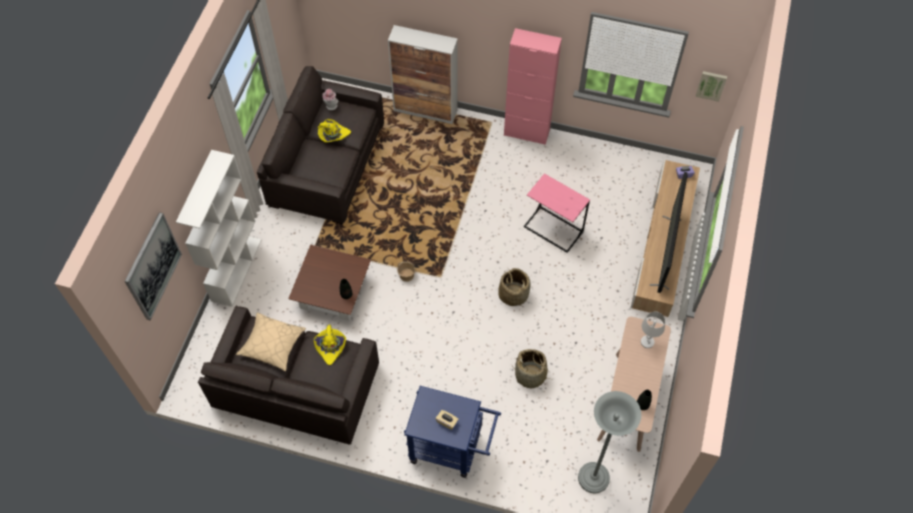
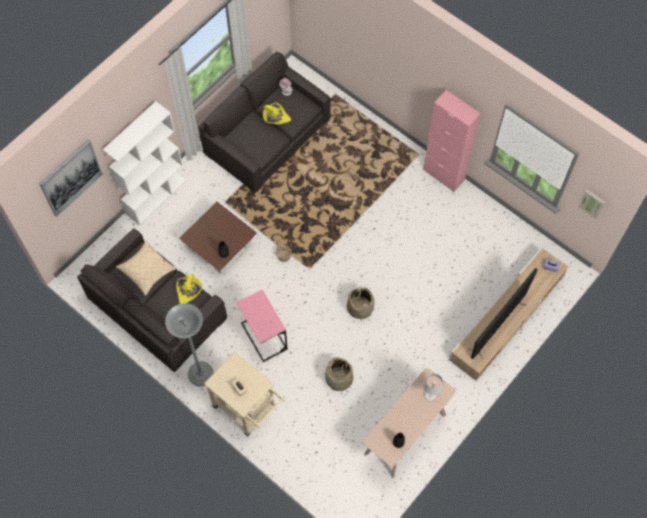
camera: 25 degrees right, 5 degrees up
(426, 110) = (369, 122): cabinet -> none
(451, 449) = (248, 409): blue cart -> beige cart
(553, 229) = (421, 267): pink side table -> pink side table (264, 336)
(593, 478) = (345, 482): grey floor lamp -> grey floor lamp (200, 374)

